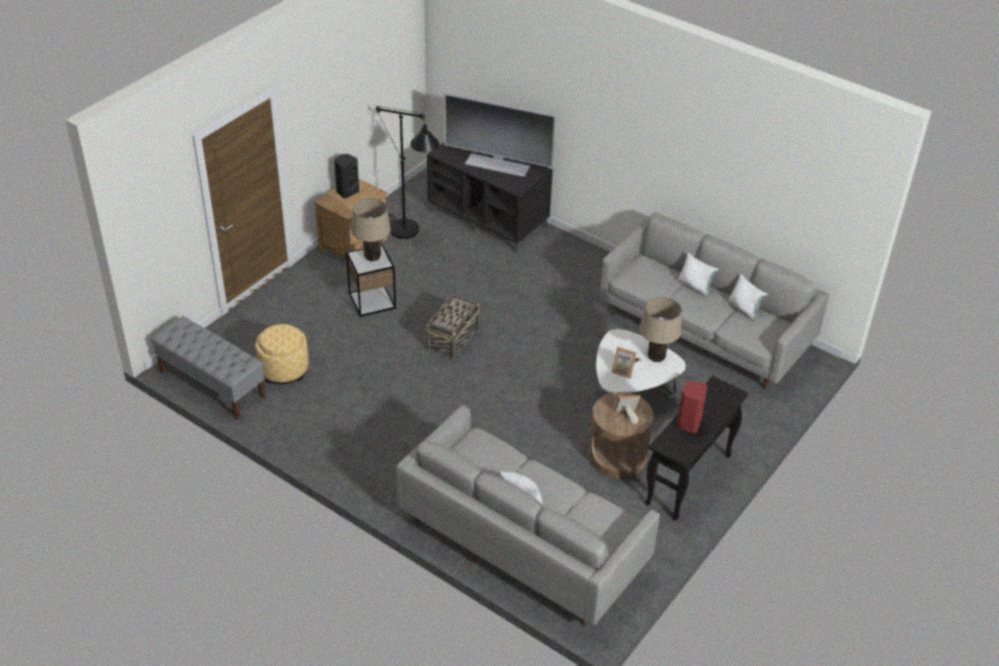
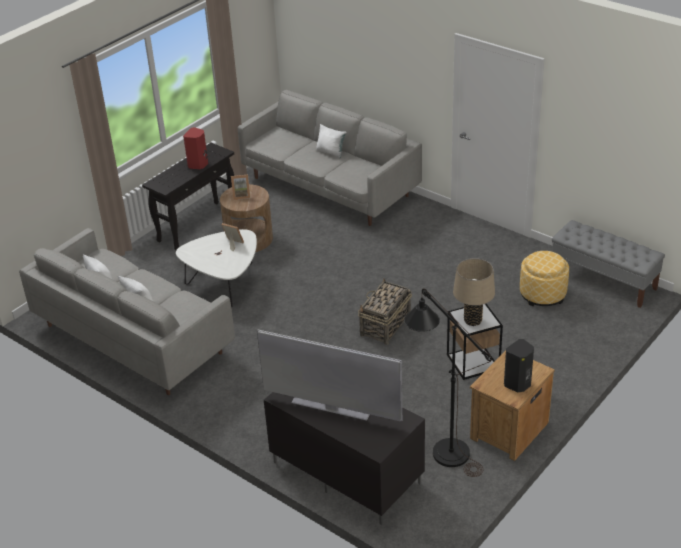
camera: 175 degrees left, 5 degrees down
(656, 356) = (199, 256): beige table lamp -> none

